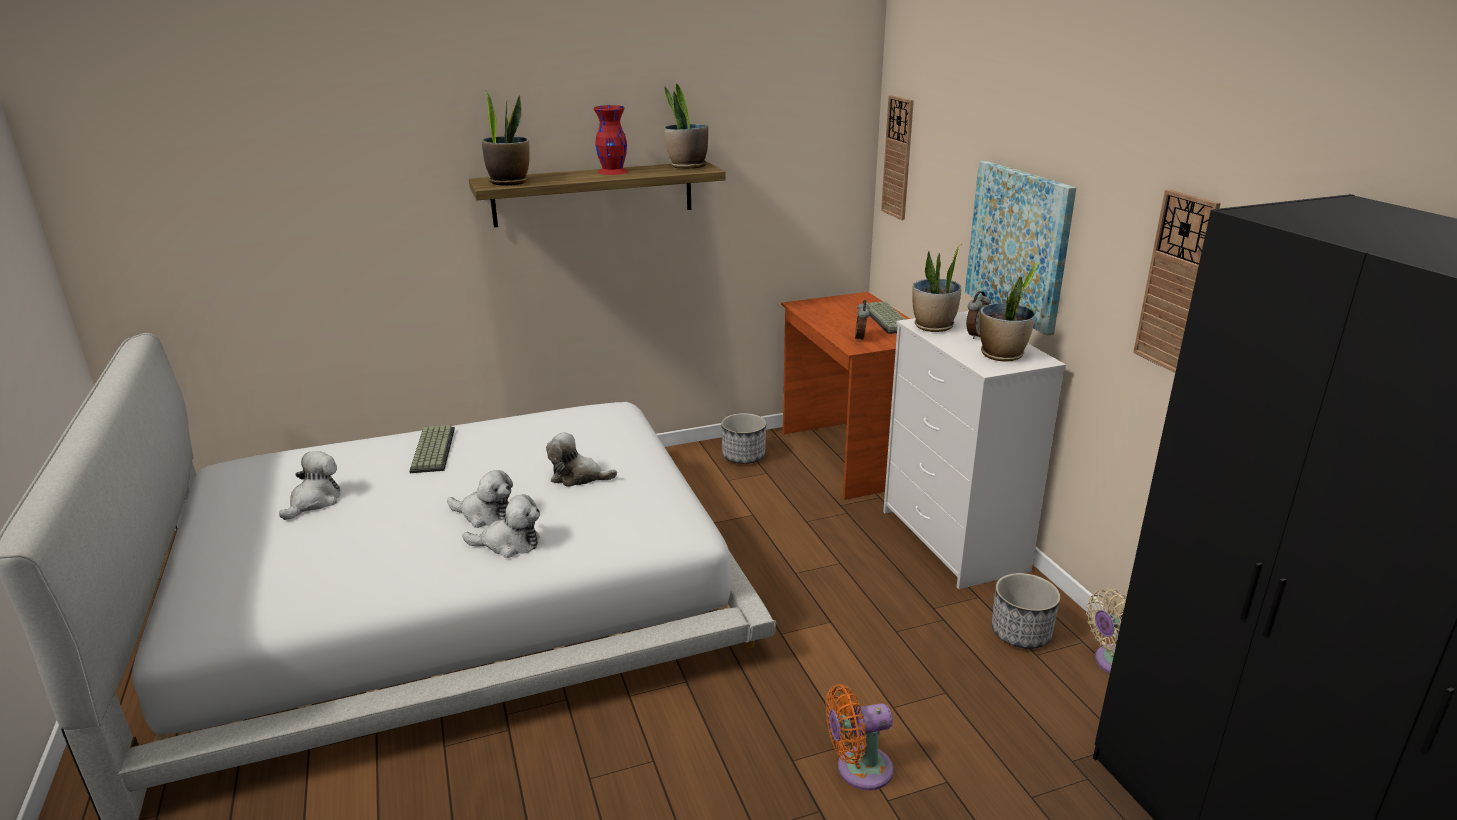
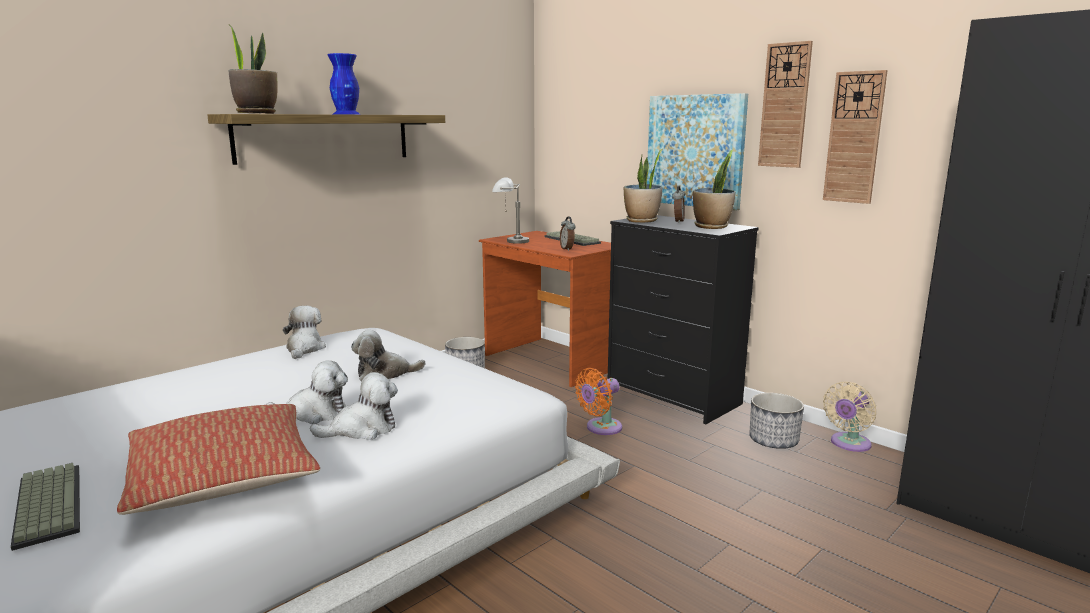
camera: 25 degrees left, 10 degrees down
(314, 501) = (88, 439): plush toy -> plush toy (304, 349)
(376, 570) = (224, 478): none -> pillow
(431, 449) = (204, 379): keyboard -> keyboard (45, 505)
(613, 172) = (346, 114): red vase -> blue vase
(687, 166) = (407, 114): potted plant -> none
(811, 312) = (510, 241): none -> grey table lamp
(858, 769) = (753, 560): orange fan -> orange fan (601, 428)
(898, 158) = (559, 117): wall clock -> wall clock (785, 106)
(954, 541) = (674, 396): white dresser -> black dresser

